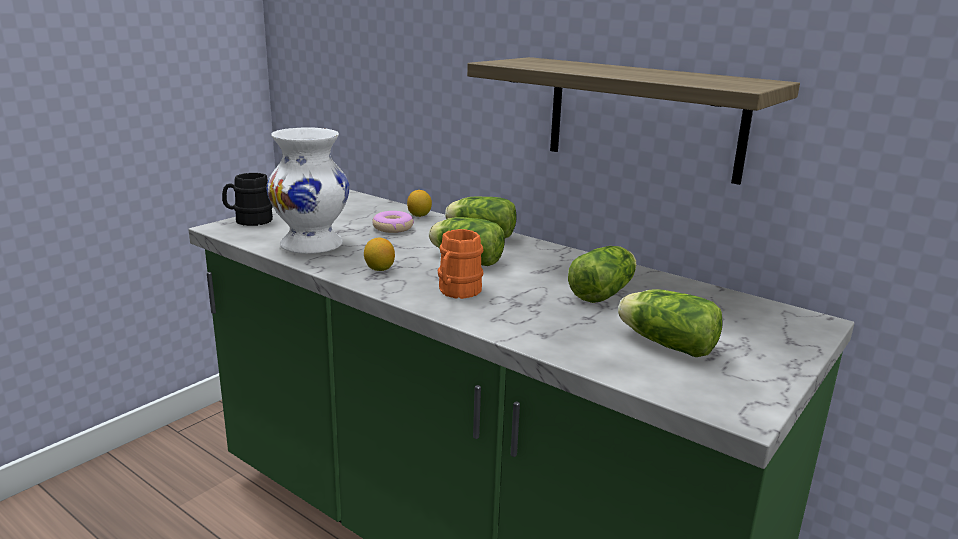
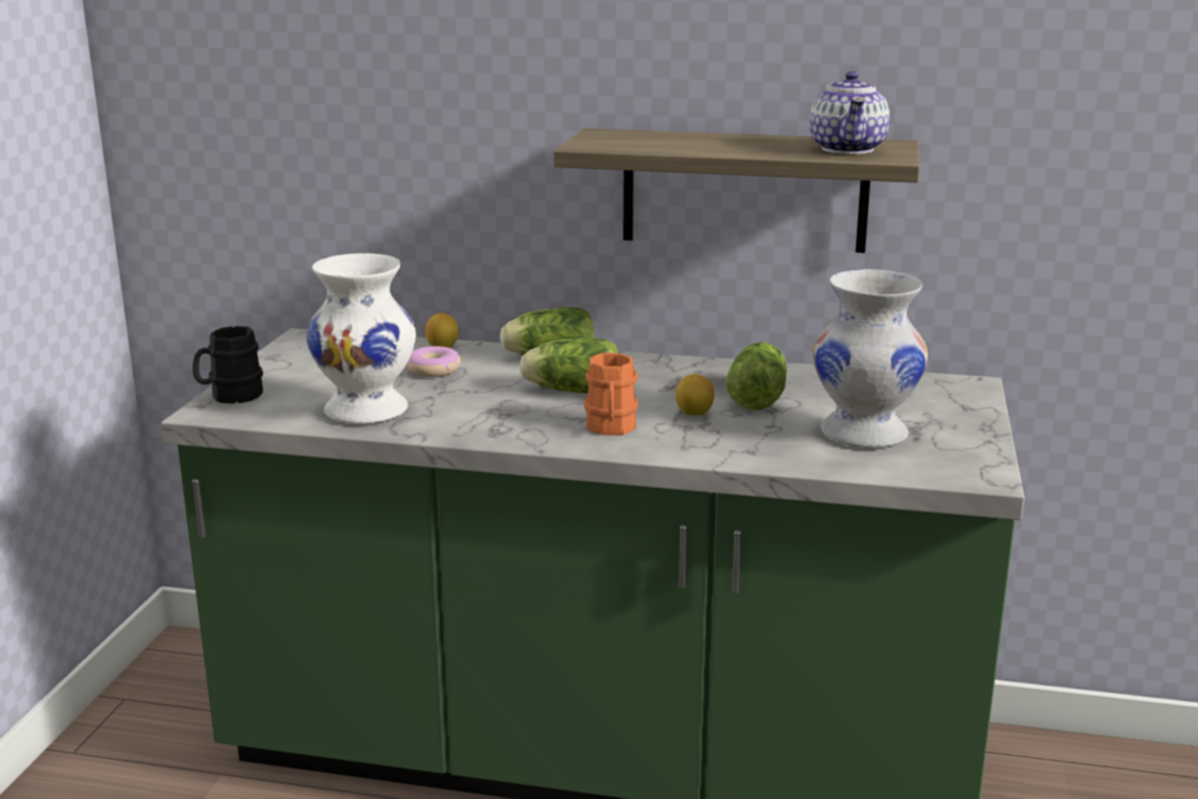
camera: 25 degrees left, 0 degrees up
(379, 269) = (491, 422): lemon -> lemon (694, 413)
(664, 343) = (865, 434): lettuce -> white vase
(714, 80) = (848, 149): none -> teapot

